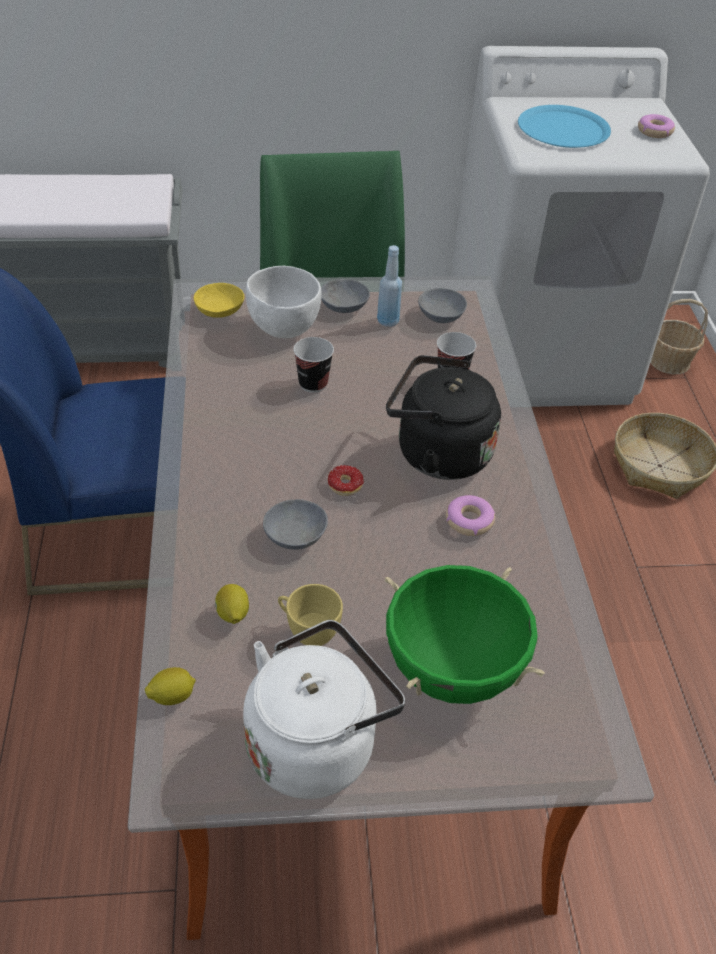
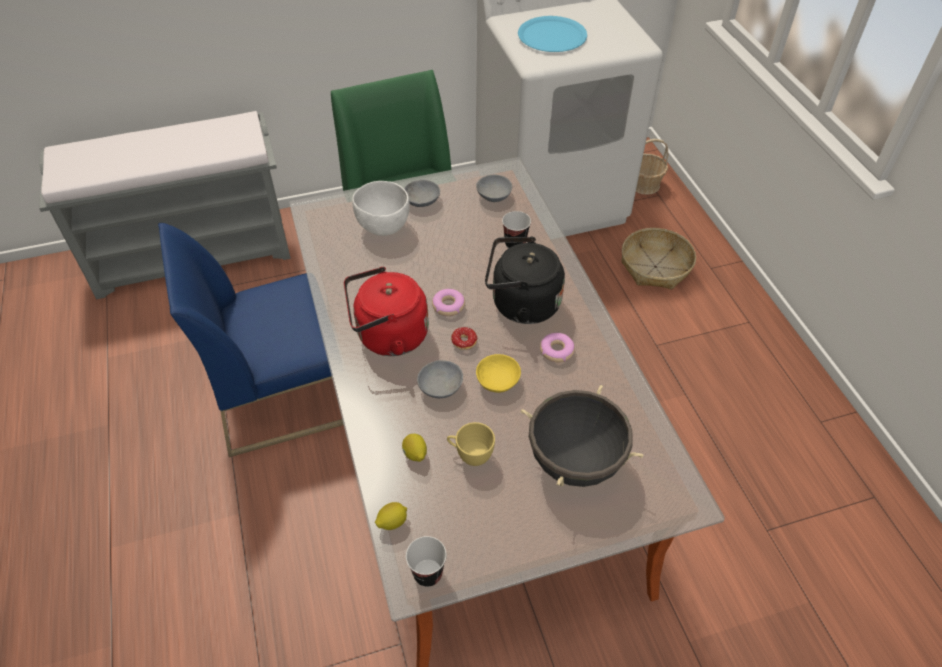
camera: 10 degrees left, 5 degrees up
(220, 311) = (332, 221): yellow bowl -> yellow bowl (498, 381)
(246, 460) = (388, 336): none -> red kettle
(313, 384) = (418, 267): cup -> cup (428, 573)
(316, 743) = (499, 532): white kettle -> none
(387, 321) = (457, 207): blue bottle -> none
(453, 670) = (575, 461): green cooking pot -> black cooking pot
(654, 131) = (617, 27): donut -> donut (448, 306)

